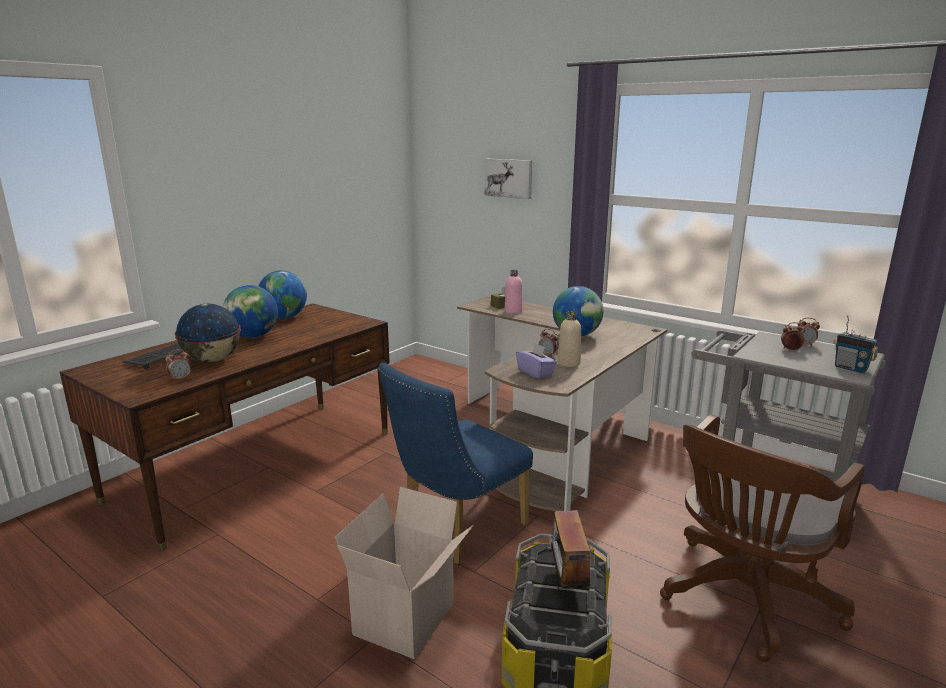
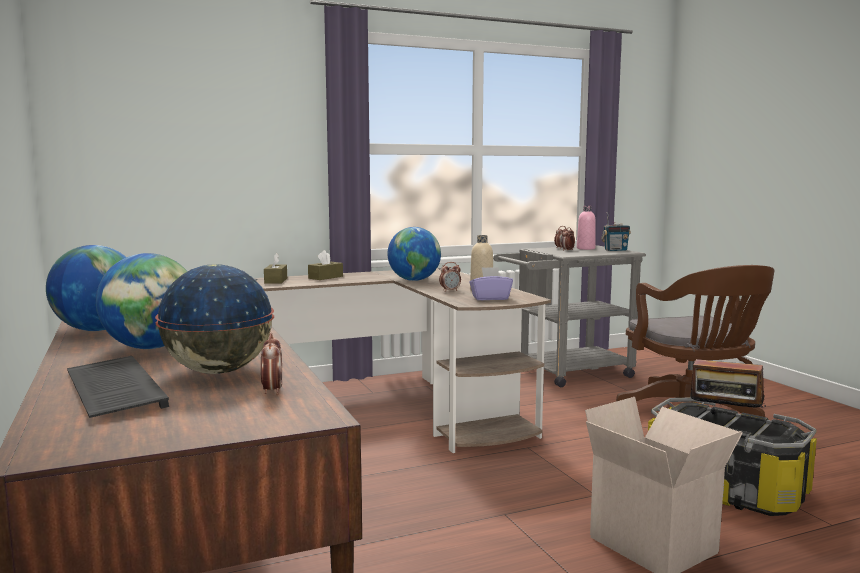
camera: 60 degrees left, 10 degrees down
(456, 529) = (516, 486): blue chair -> none
(509, 178) = (223, 130): picture -> none
(513, 311) = (302, 281): pink bottle -> pink bottle (585, 248)
(541, 312) = (325, 277): none -> brown tissue box

